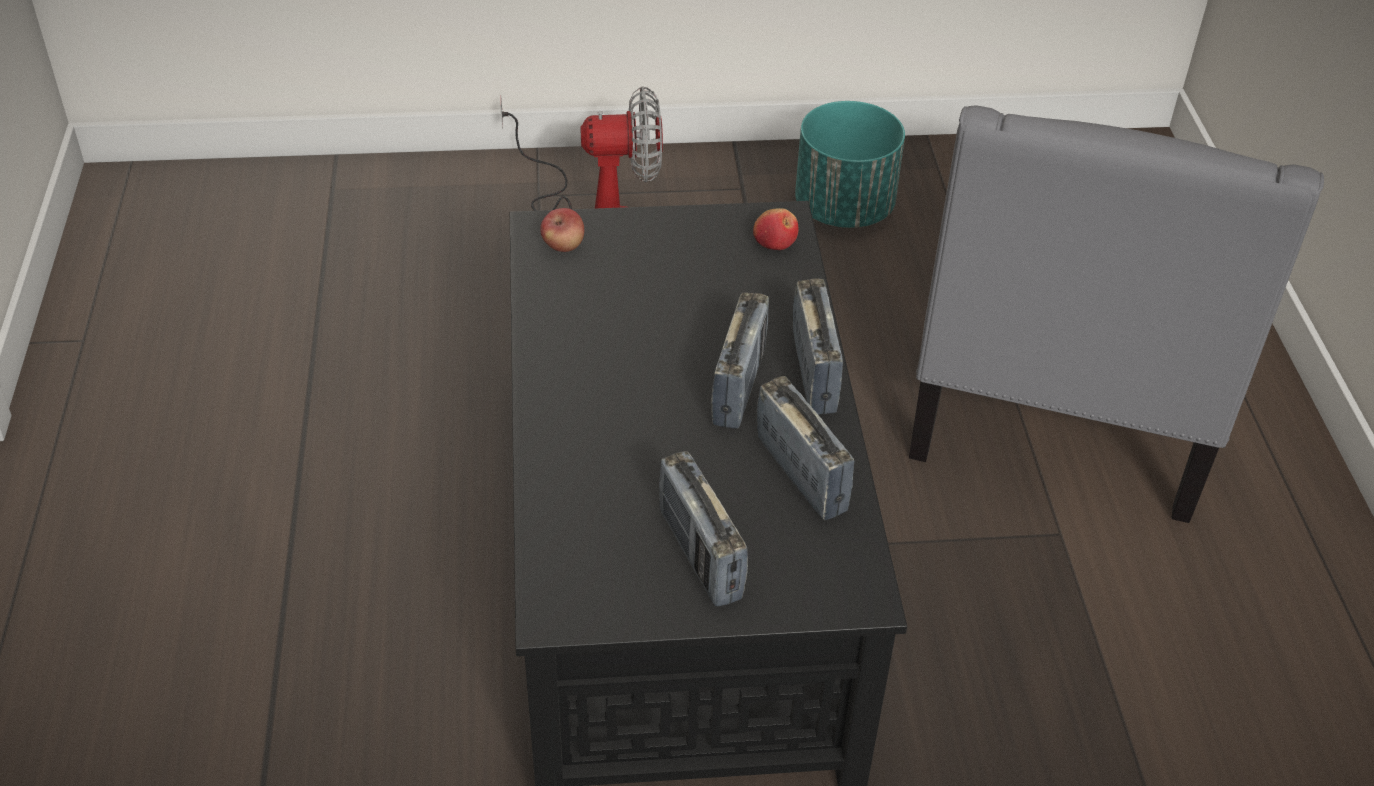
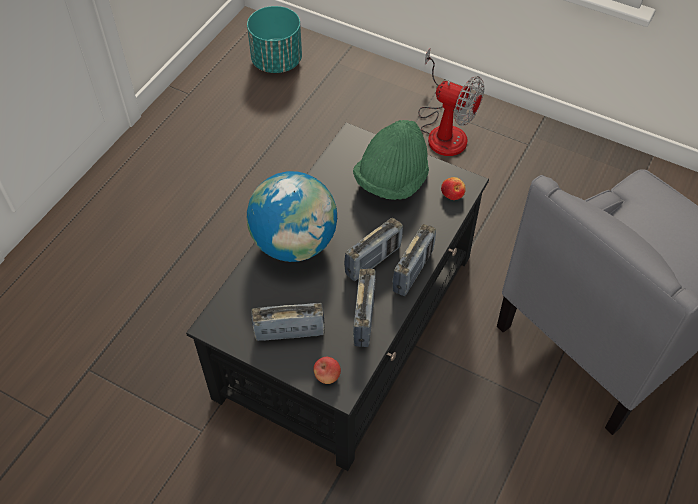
camera: 35 degrees right, 10 degrees up
(563, 246) = (354, 151): apple -> apple (327, 376)
(585, 420) = (294, 243): none -> globe
(663, 263) = (391, 181): none -> green hat
(700, 555) = (289, 332): radio -> radio turned 75 degrees clockwise
(844, 209) = (572, 179): turquoise planter -> turquoise planter (277, 61)

